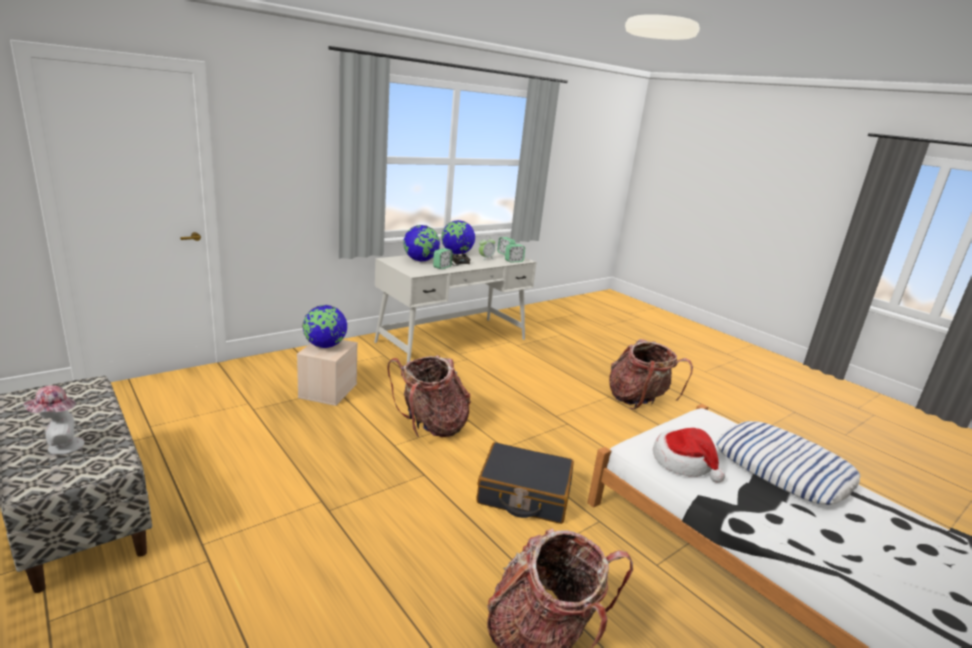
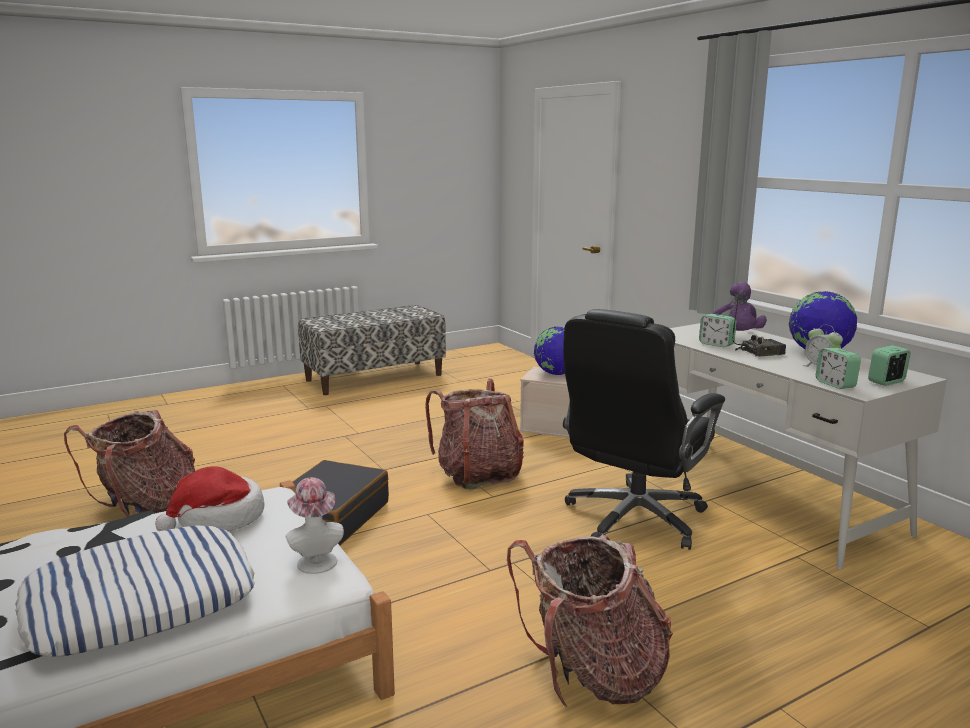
camera: 100 degrees right, 5 degrees down
(60, 447) = (349, 319): hat -> hat (315, 560)
(420, 260) = (736, 336): globe -> purple plush toy
(490, 376) = (634, 519): none -> black office chair

